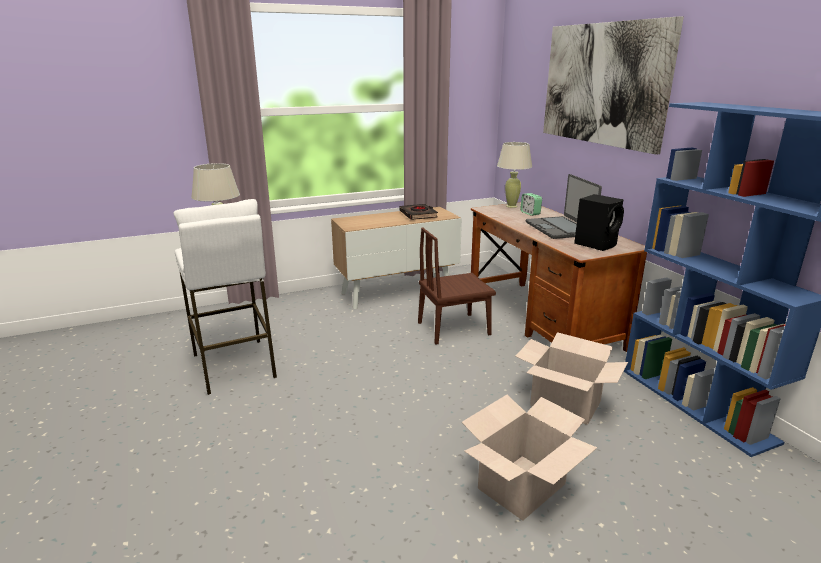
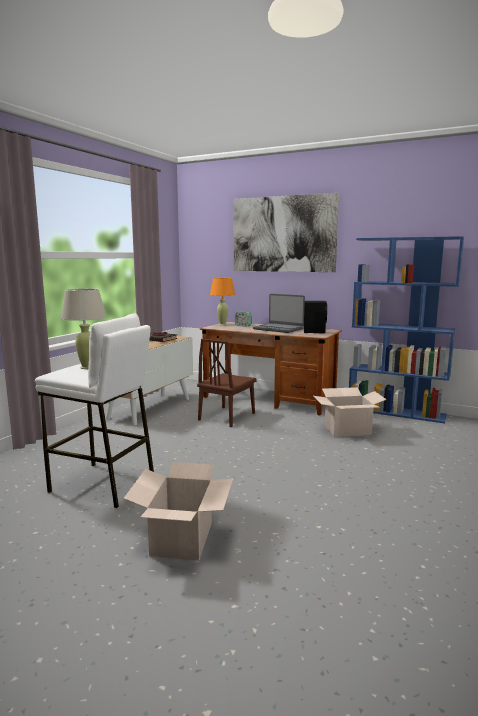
camera: 40 degrees left, 10 degrees down
(511, 206) = (222, 324): beige table lamp -> orange table lamp
(521, 485) = (389, 468): cardboard box -> cardboard box (181, 539)

